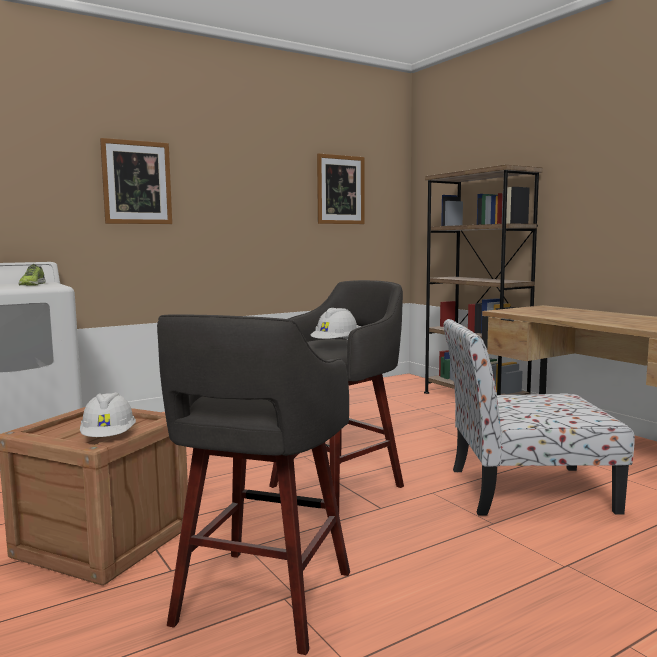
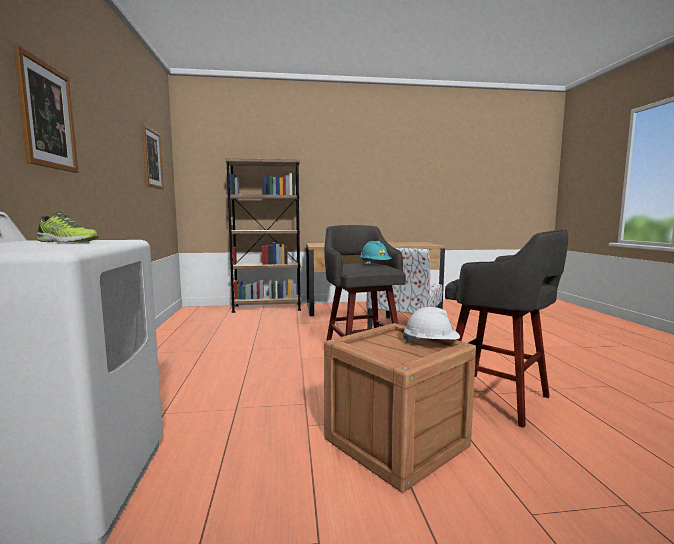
camera: 65 degrees left, 0 degrees up
(336, 344) = (375, 264): white hard hat -> turquoise hard hat

